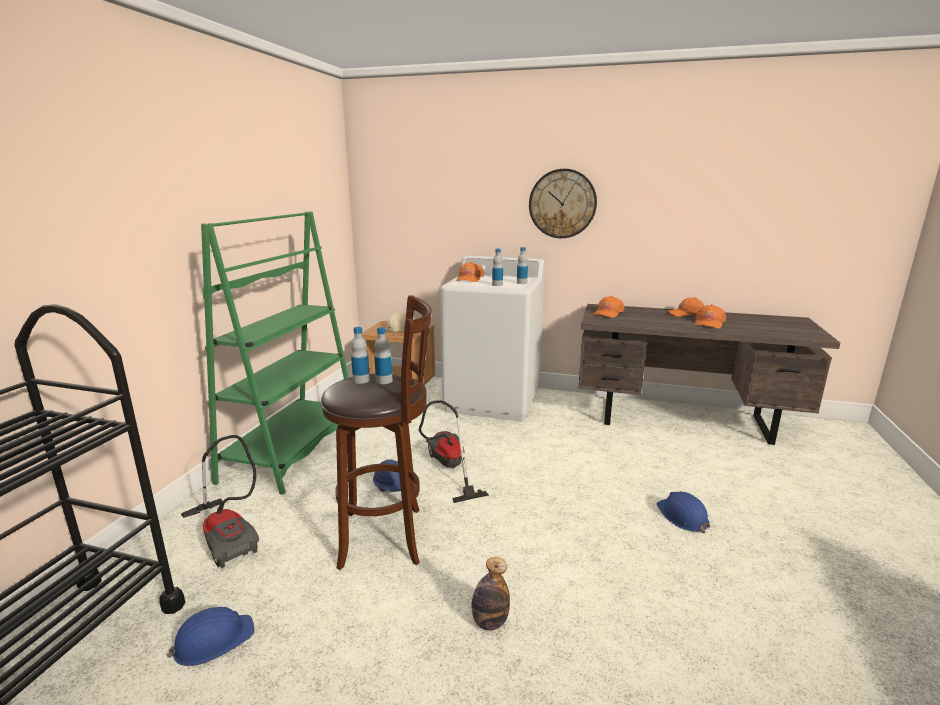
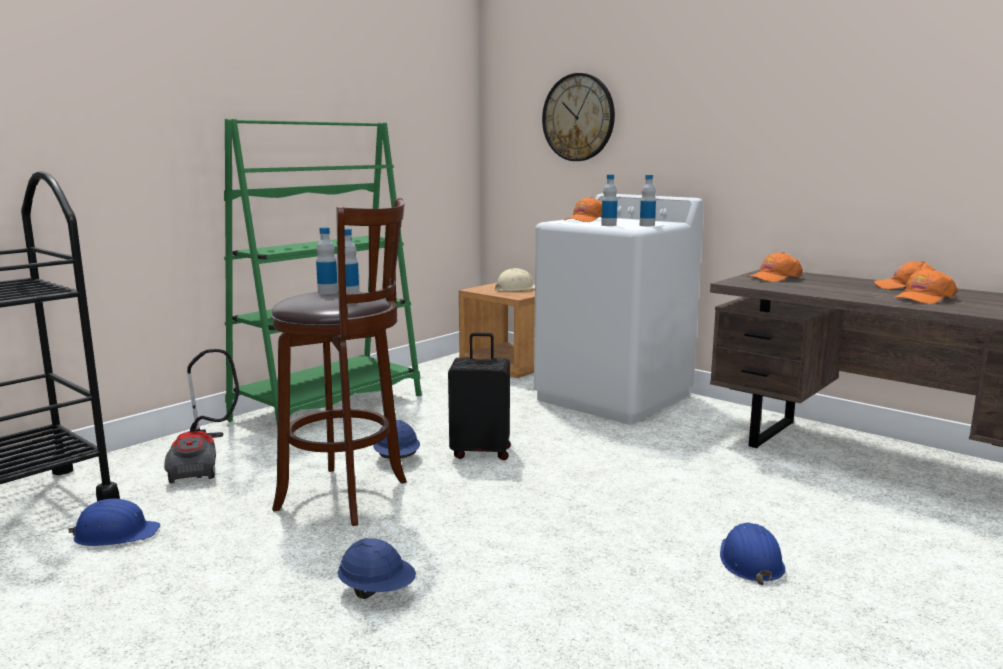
camera: 25 degrees right, 5 degrees down
(448, 468) = (481, 452): vacuum cleaner -> black suitcase
(489, 622) = (377, 591): bottle -> blue hard hat
(562, 204) = (732, 118): wall clock -> wall clock (578, 117)

